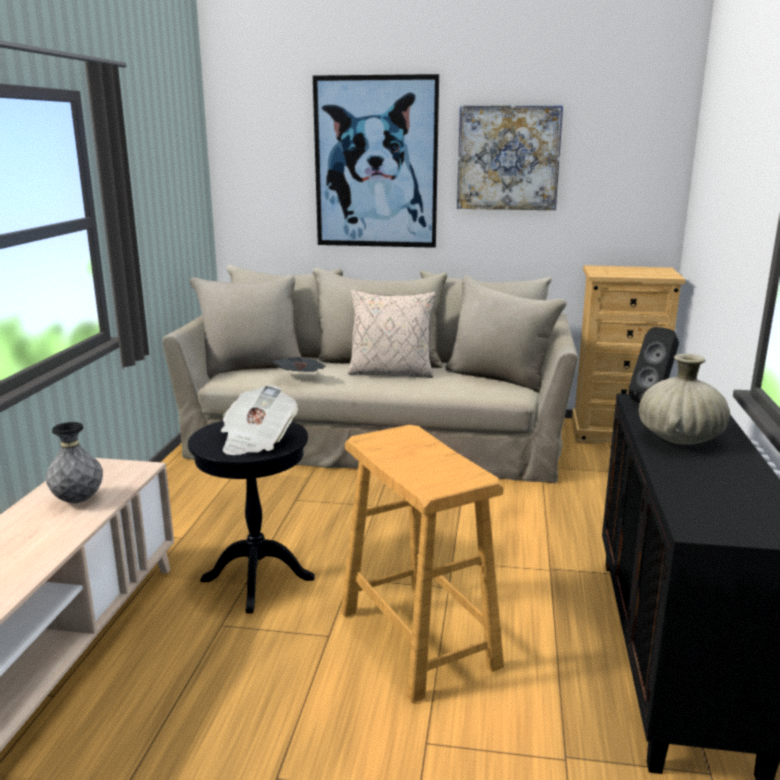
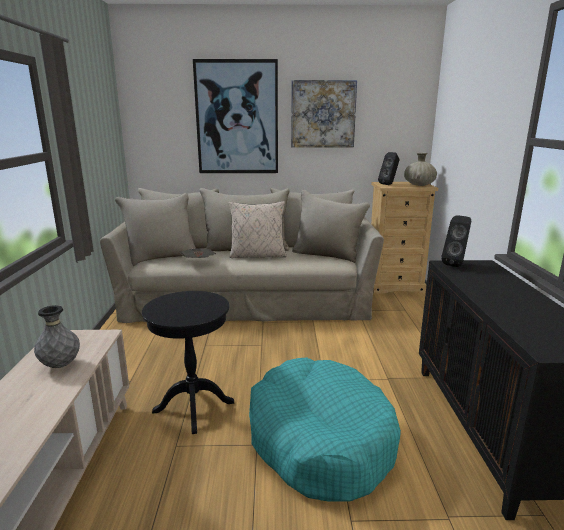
camera: 10 degrees left, 0 degrees up
(257, 441) = (193, 309): newspaper -> none
(418, 639) = (319, 439): beige stool -> turquoise dog bed
(607, 271) = (389, 184): none -> black speaker
(679, 439) = (488, 288): beige vase -> beige vase (419, 185)

